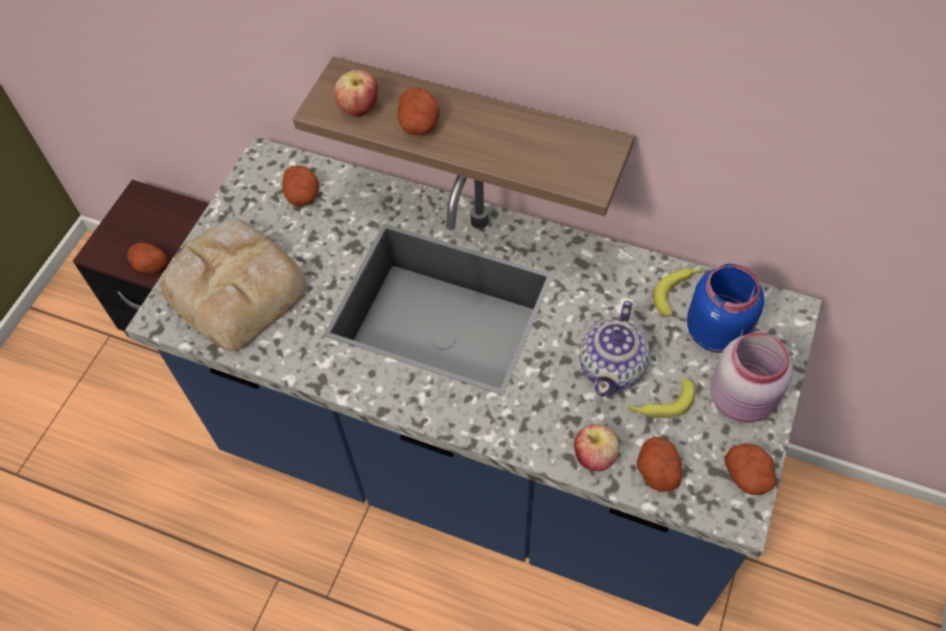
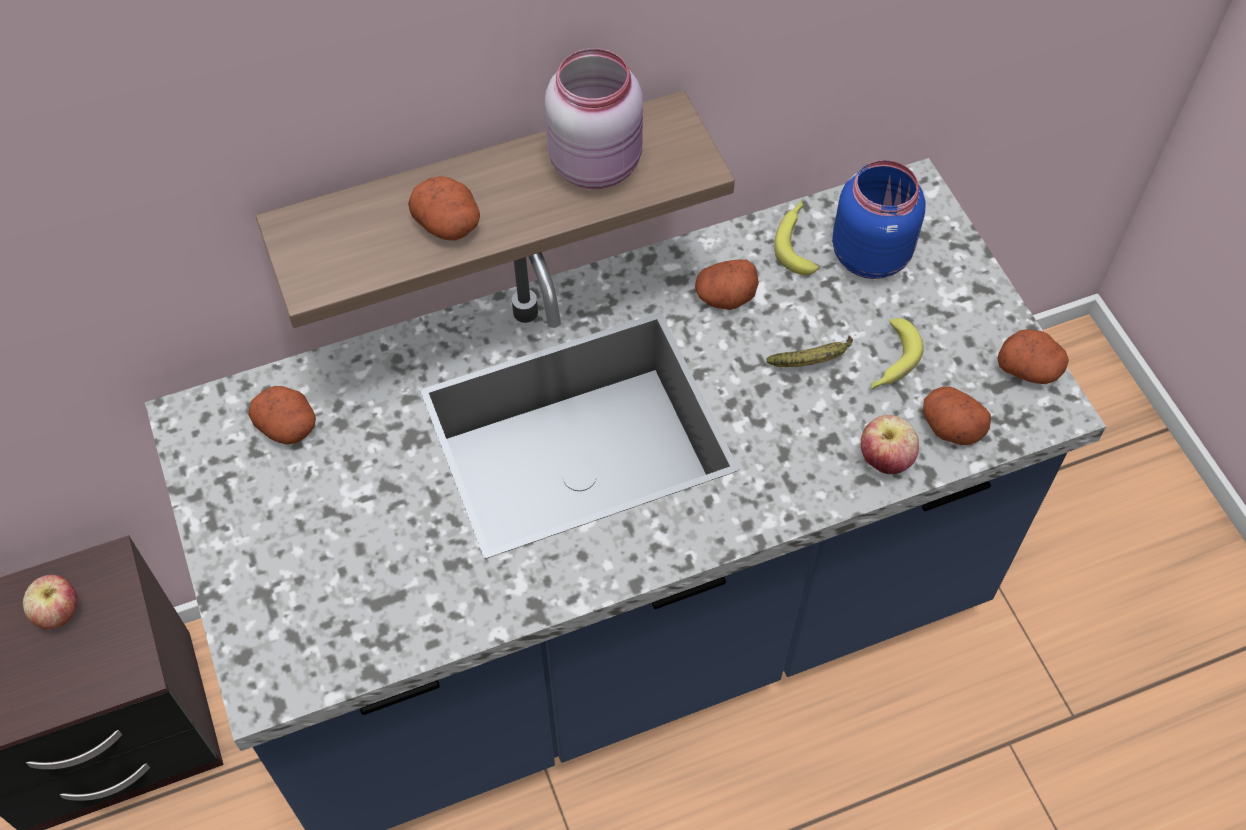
camera: 45 degrees left, 0 degrees up
(149, 264) = (62, 688): potato -> potato (725, 297)
(235, 286) = (320, 586): bread -> none
(359, 108) = (359, 252): apple -> apple (59, 613)
(612, 367) = (813, 361): teapot -> banana
(743, 399) = (956, 301): pink jar -> pink jar (598, 163)

